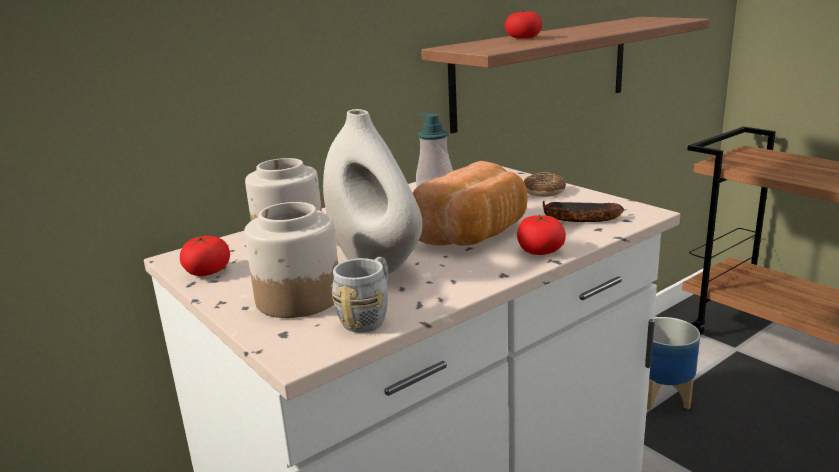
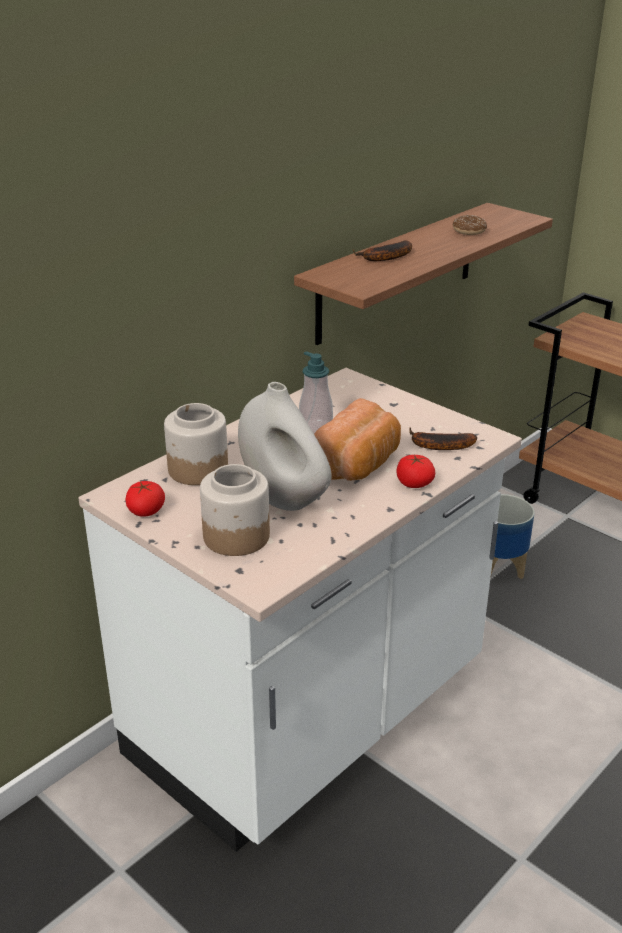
camera: 10 degrees left, 10 degrees up
(369, 316) = (298, 552): grey mug -> none
(523, 38) = (385, 258): tomato -> banana
(543, 192) = (406, 411): donut -> donut (469, 231)

